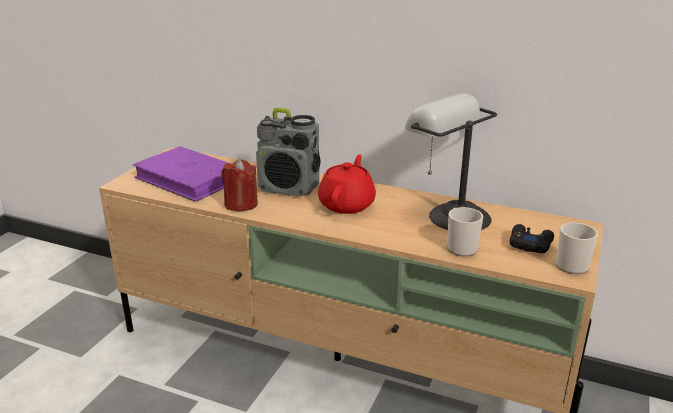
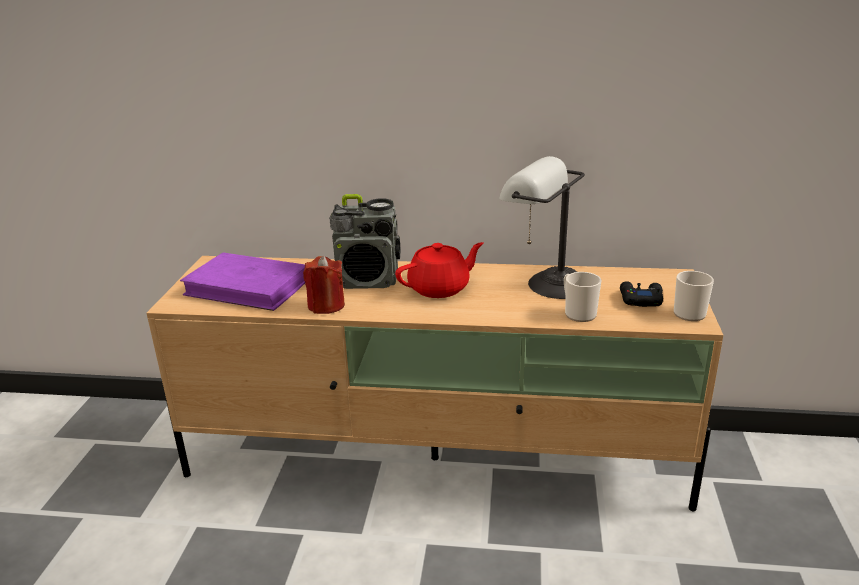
camera: 15 degrees left, 0 degrees up
(347, 204) = (440, 288): red teapot -> red teapot turned 60 degrees clockwise

